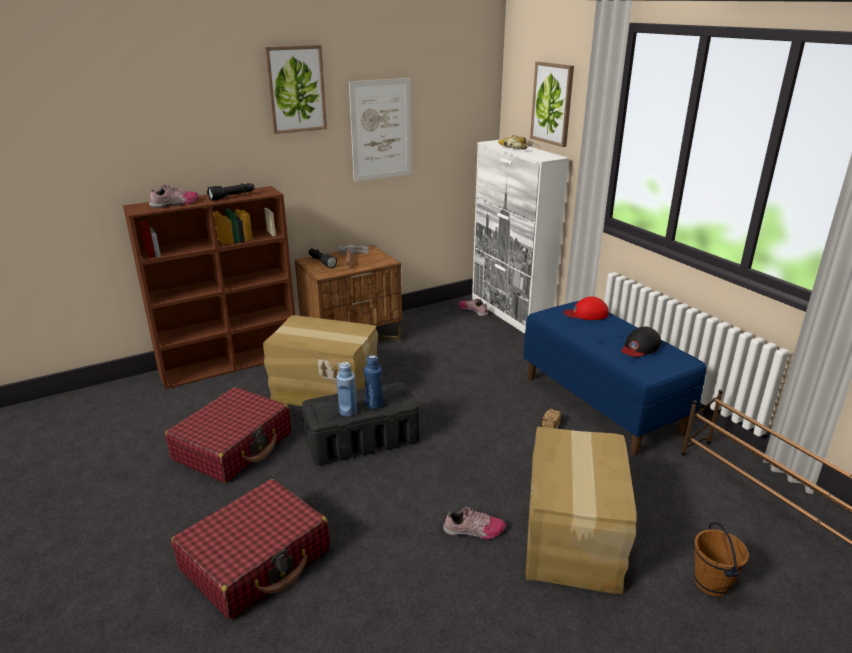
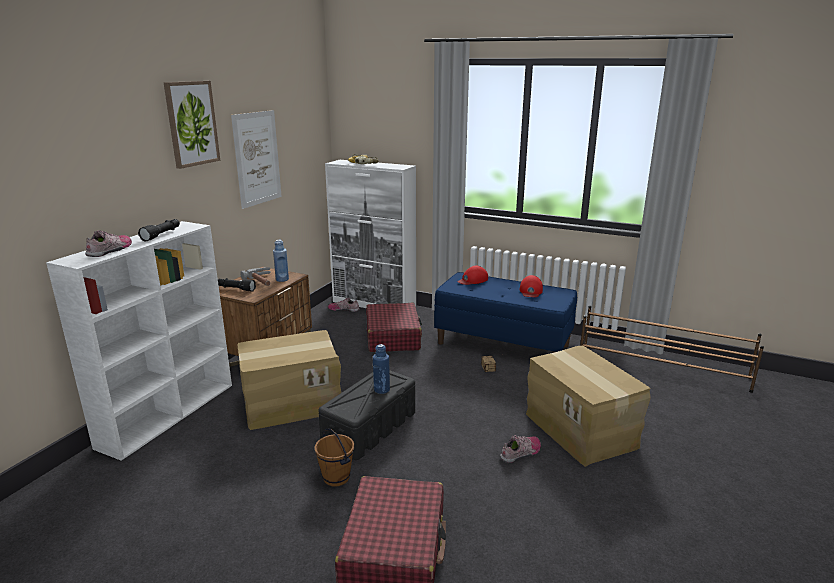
camera: 35 degrees left, 5 degrees down
(232, 363) = (169, 413): brown bookcase -> white bookcase
(234, 446) = (262, 478): red suitcase -> red suitcase (393, 337)
(348, 411) = (368, 402): blue bottle -> blue bottle (282, 279)
(552, 103) = (391, 125): picture -> none
(640, 347) = (531, 291): black cap -> red cap
(712, 583) = (671, 421): brown bucket -> brown bucket (337, 477)

